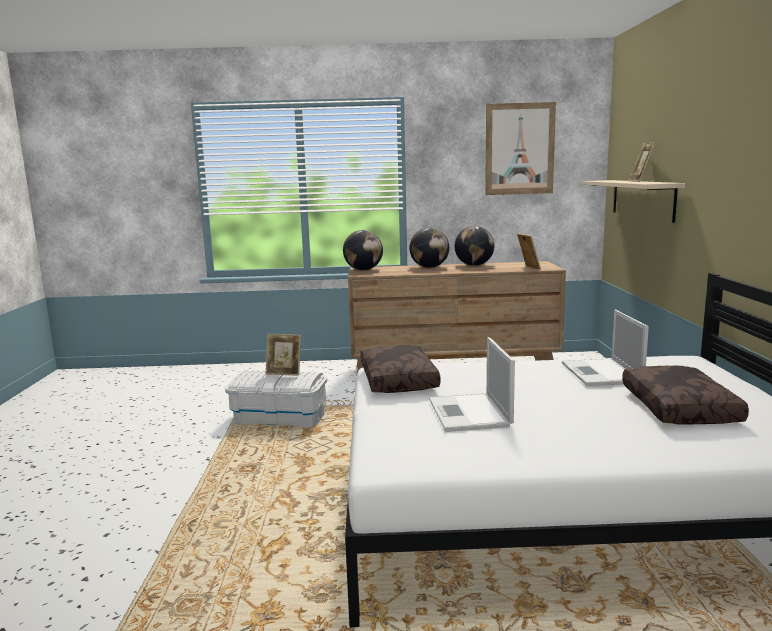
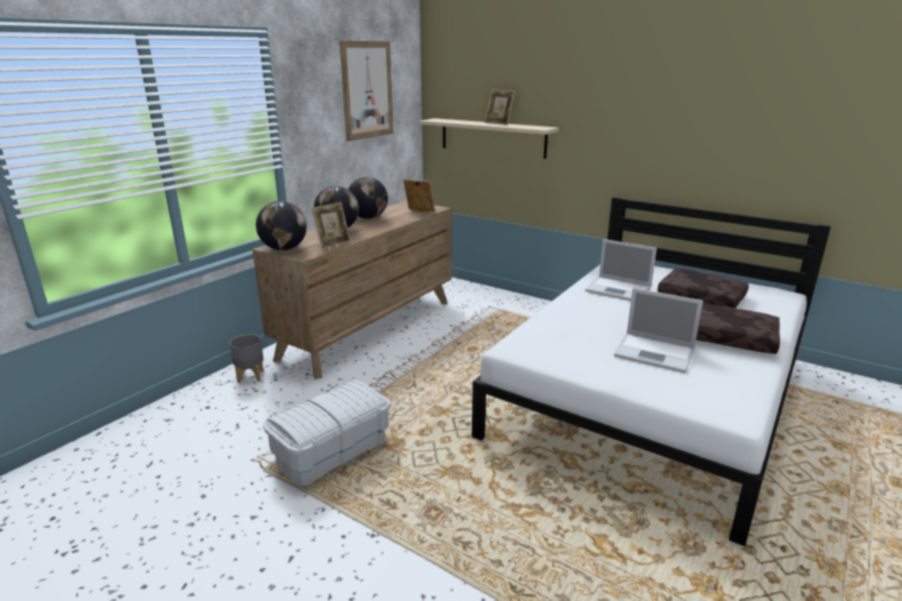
camera: 55 degrees left, 10 degrees up
(284, 373) = (332, 398): picture frame -> picture frame (333, 244)
(330, 368) = (250, 376): none -> grey planter
(399, 380) = (550, 350): brown pillow -> brown pillow (729, 337)

